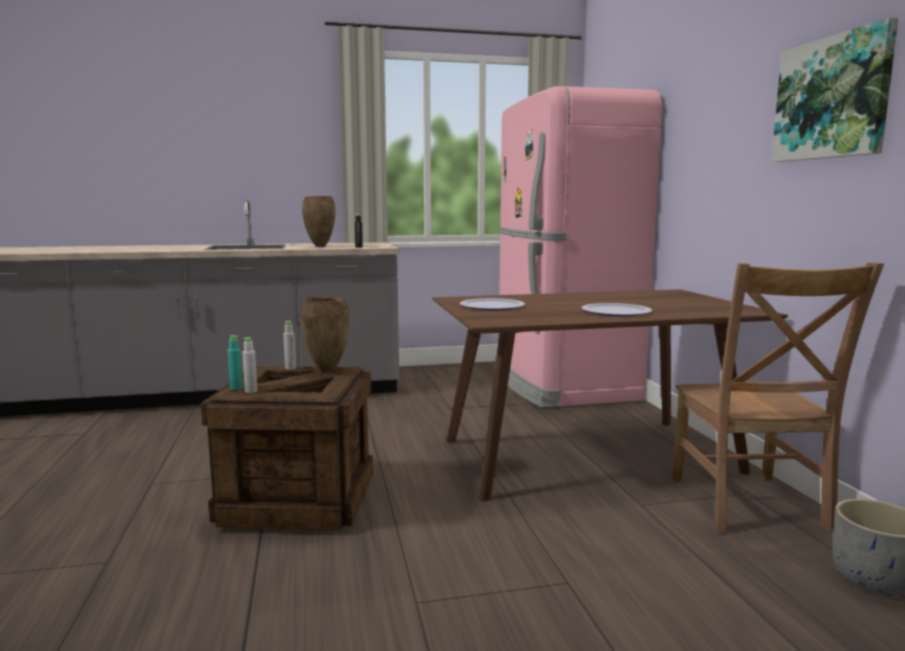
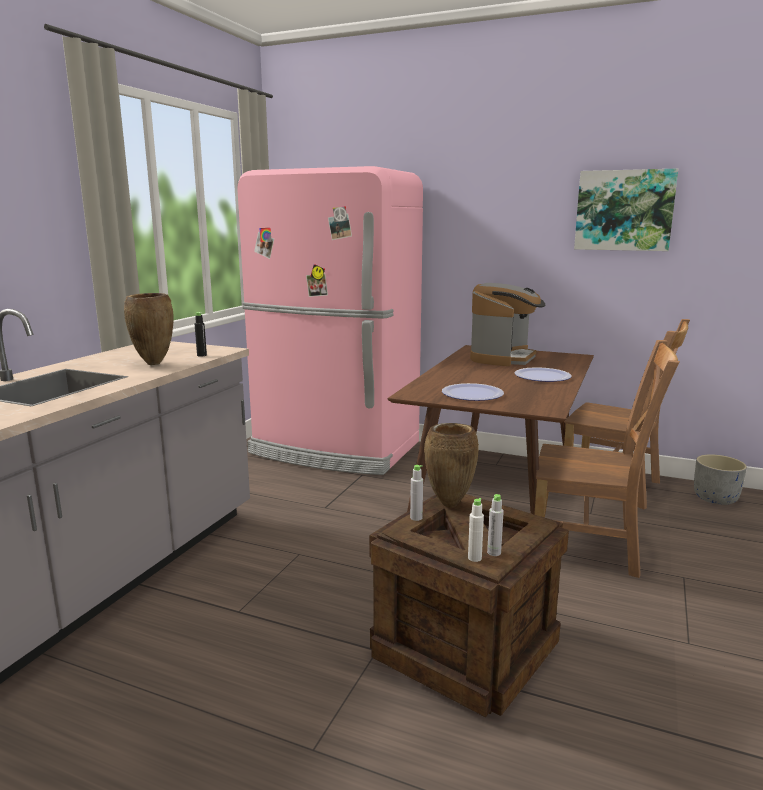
camera: 55 degrees left, 5 degrees up
(236, 388) = (474, 558): turquoise bottle -> white bottle
(555, 518) = (590, 547): none -> brown chair
(659, 299) = (503, 358): none -> coffee machine

